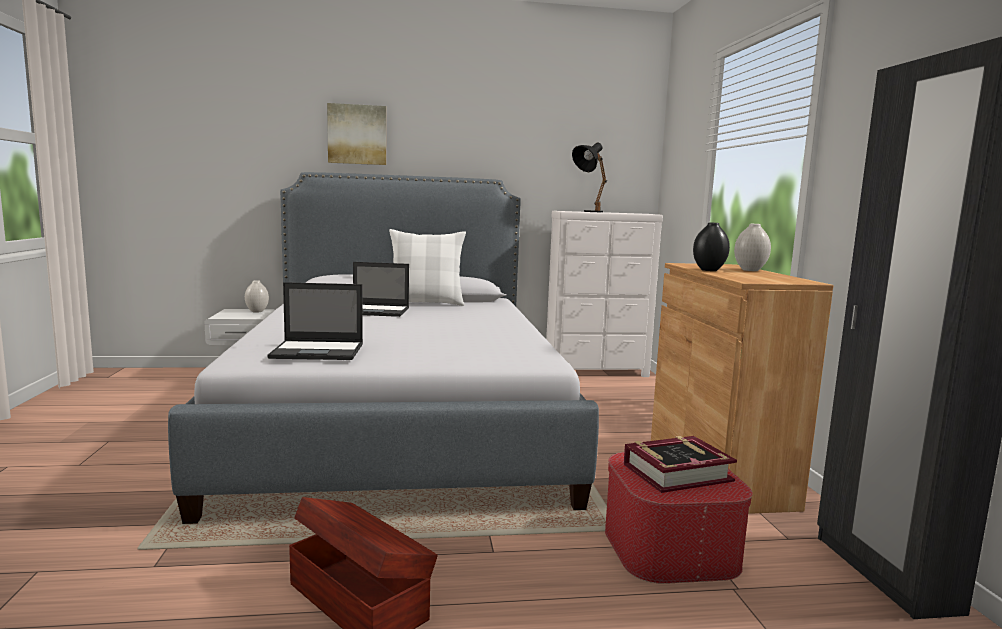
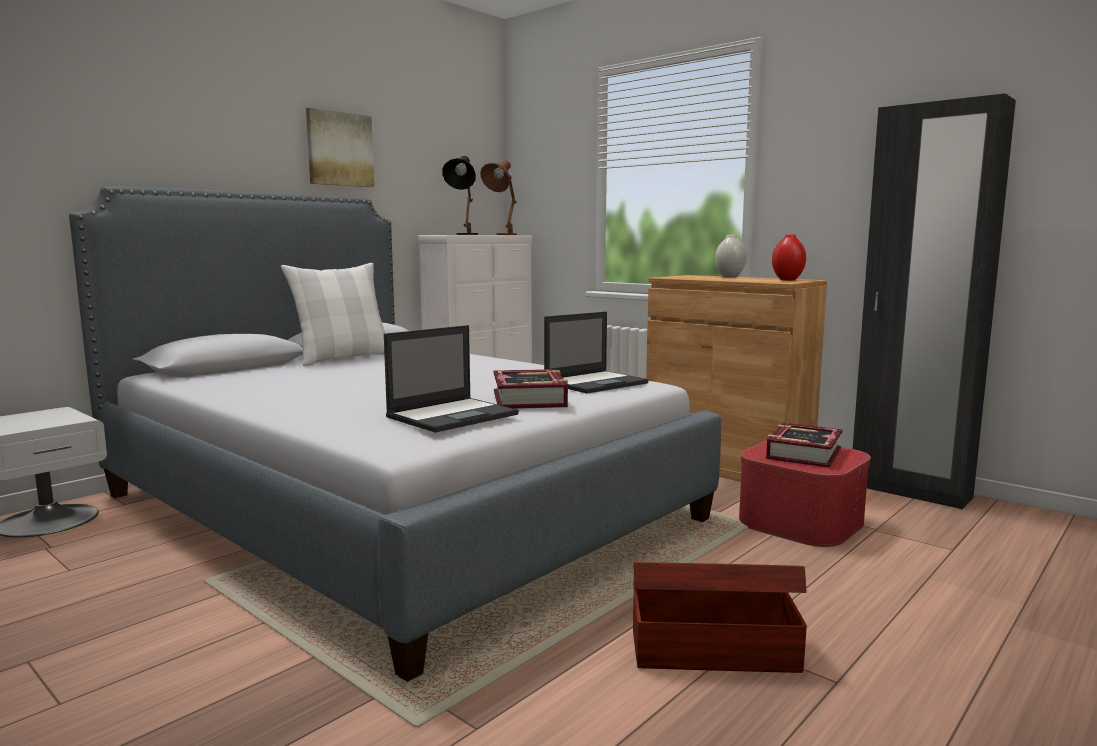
camera: 40 degrees left, 0 degrees up
(257, 311) = (51, 413): white vase -> none
(357, 134) = (176, 132): picture -> picture (339, 149)
(377, 311) = (329, 373): laptop -> laptop (596, 383)
(413, 353) = (530, 399): none -> book
(633, 213) = (501, 234): none -> brown table lamp
(709, 270) = (715, 279): black vase -> none
(780, 279) = (787, 280): none -> red vase

